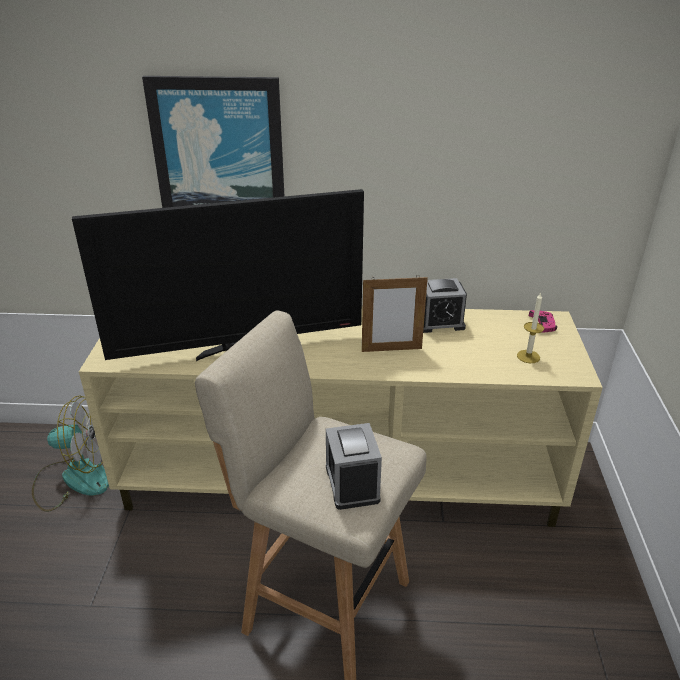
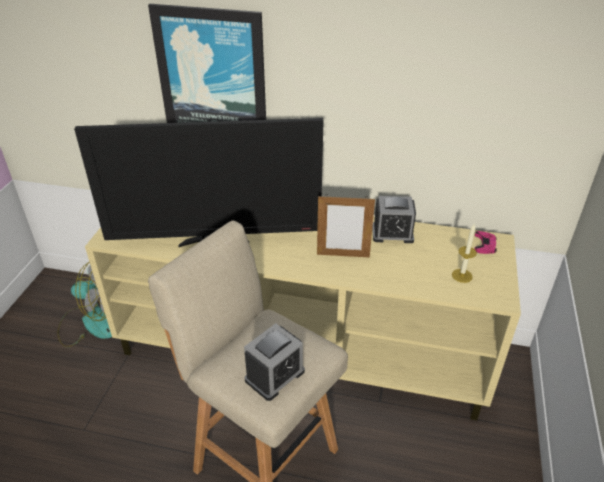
camera: 10 degrees right, 5 degrees up
(352, 483) = (274, 375): alarm clock -> alarm clock turned 135 degrees counterclockwise

